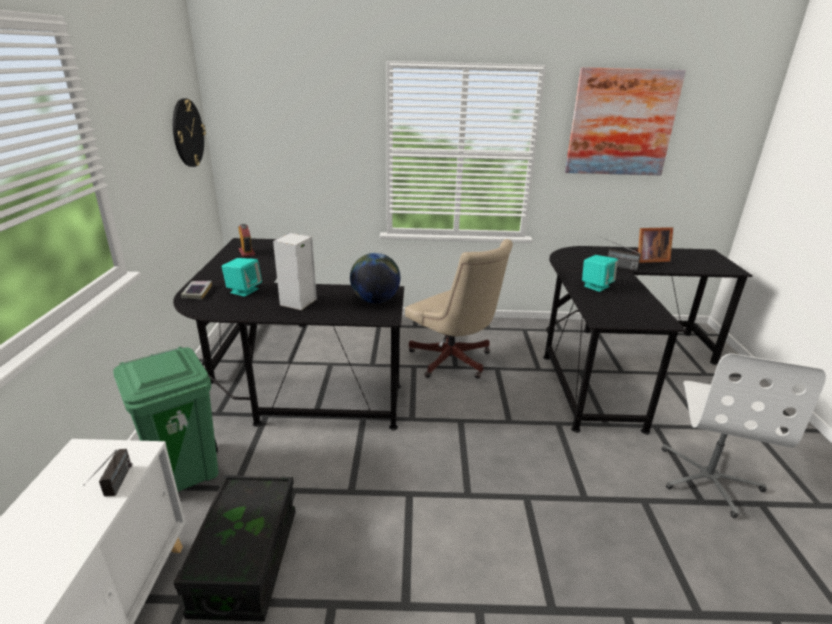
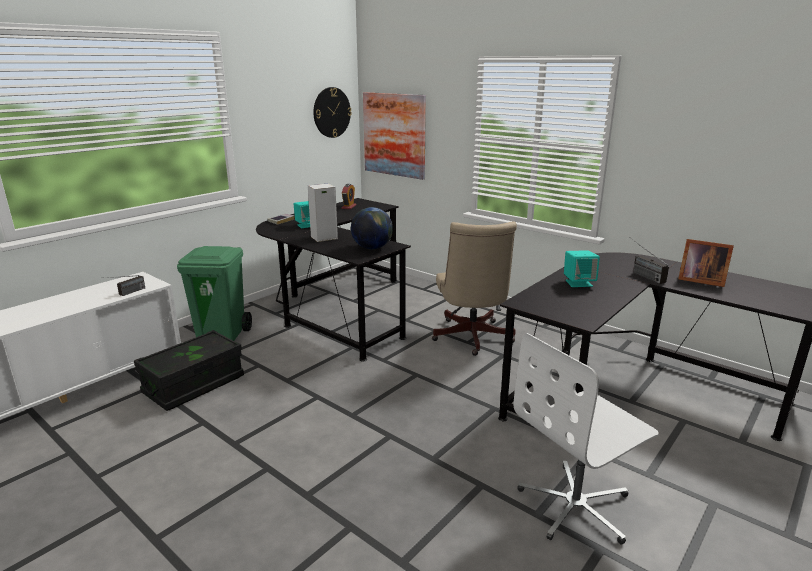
camera: 40 degrees right, 5 degrees down
(621, 123) = (708, 119): picture -> picture (394, 135)

